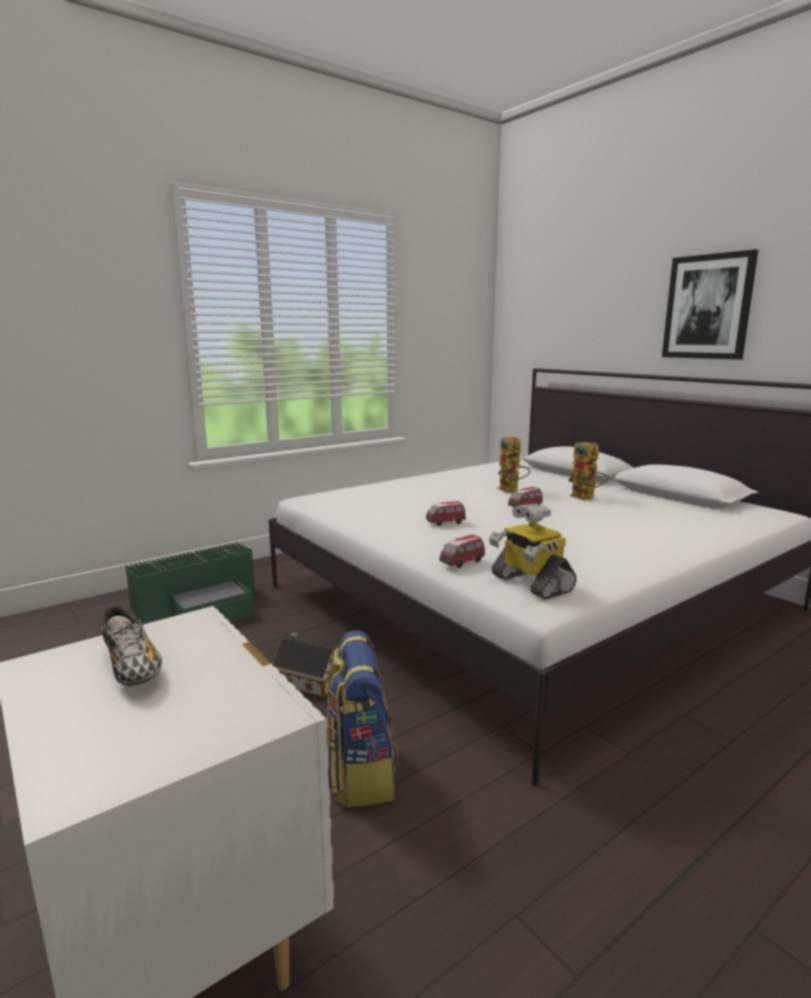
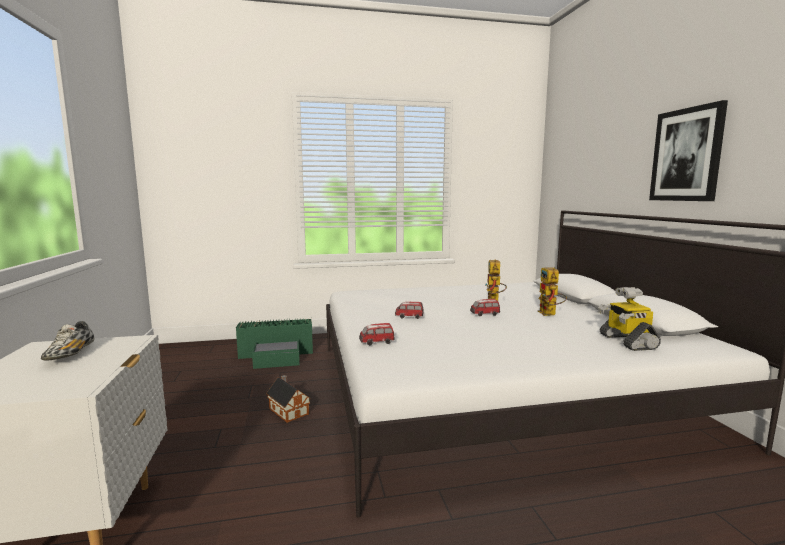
camera: 25 degrees right, 5 degrees down
(359, 772) = (260, 471): backpack -> none
(530, 583) = (401, 363): toy robot -> toy robot (626, 341)

